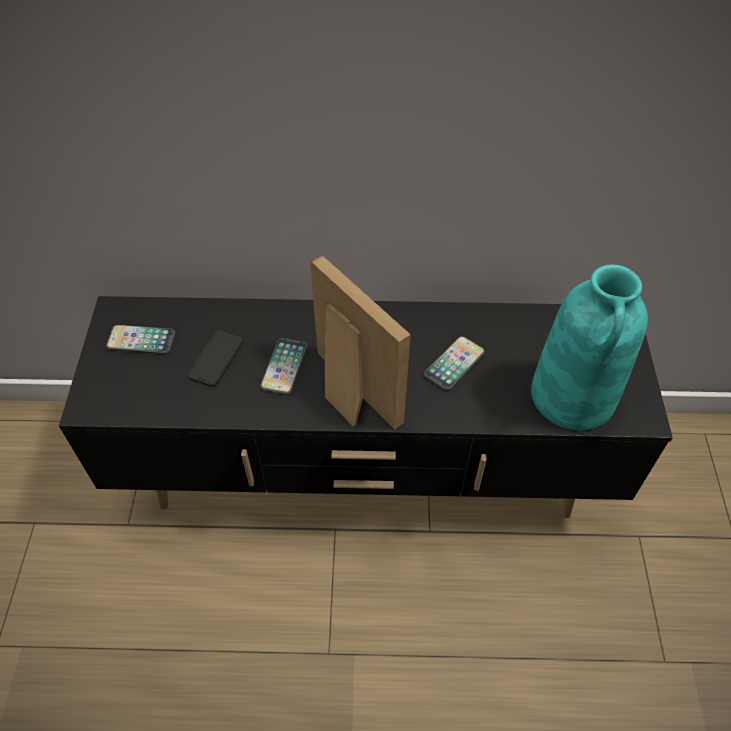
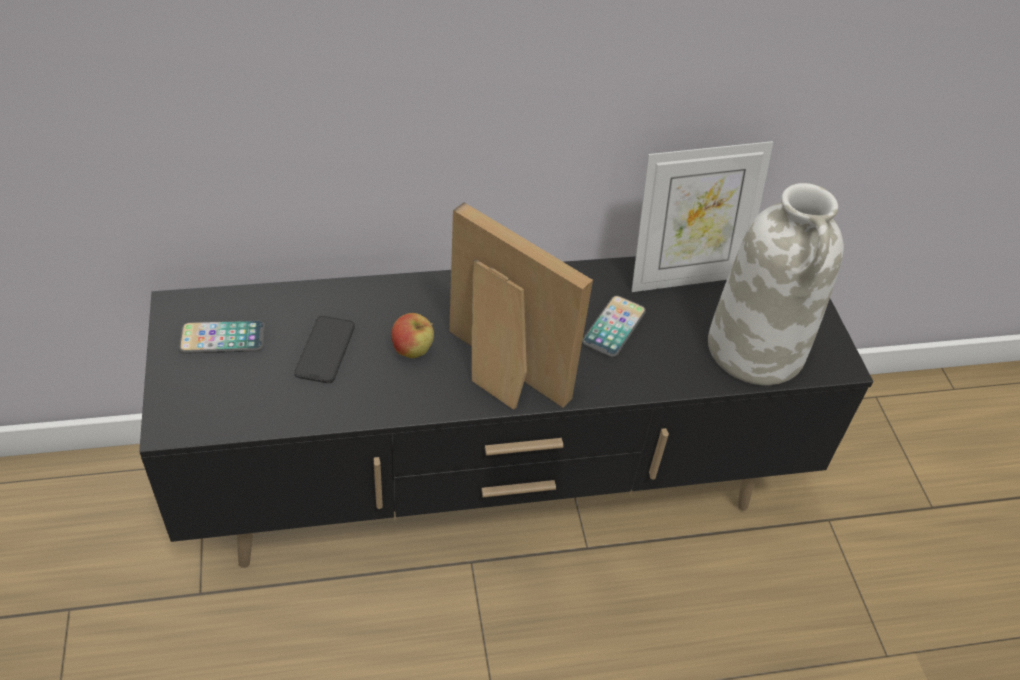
camera: 15 degrees left, 5 degrees down
(284, 367) = (412, 351): phone -> apple
(526, 324) = (684, 275): none -> picture frame
(573, 397) = (757, 350): turquoise vase -> white vase

